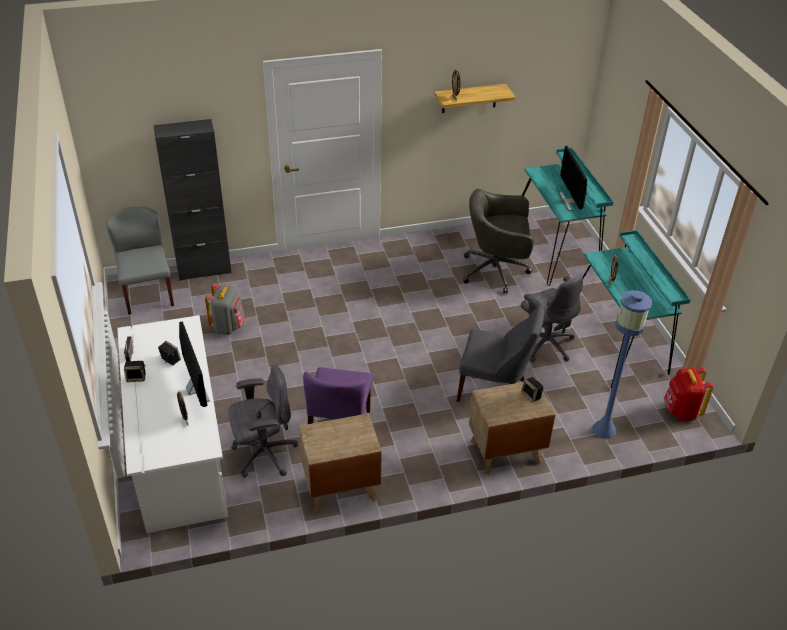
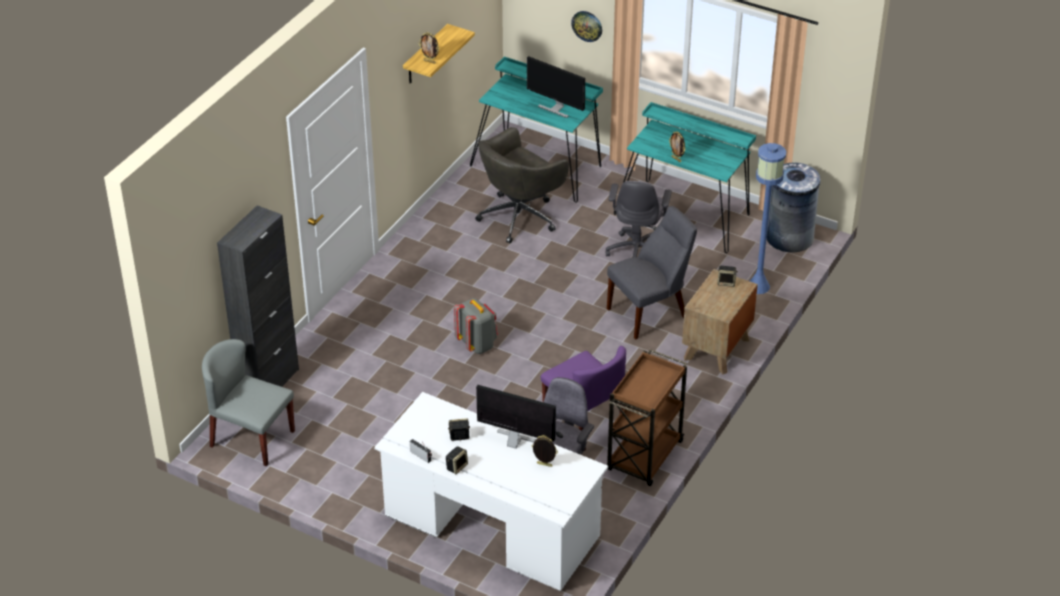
camera: 45 degrees left, 0 degrees up
(228, 326) = (372, 413): grey backpack -> grey backpack (477, 344)
(340, 487) = (644, 457): brown nightstand -> brown cart
(545, 344) = (637, 251): grey office chair -> grey office chair turned 90 degrees clockwise
(629, 143) = (587, 26): none -> wall clock
(681, 411) = (789, 237): red backpack -> grey trash can

